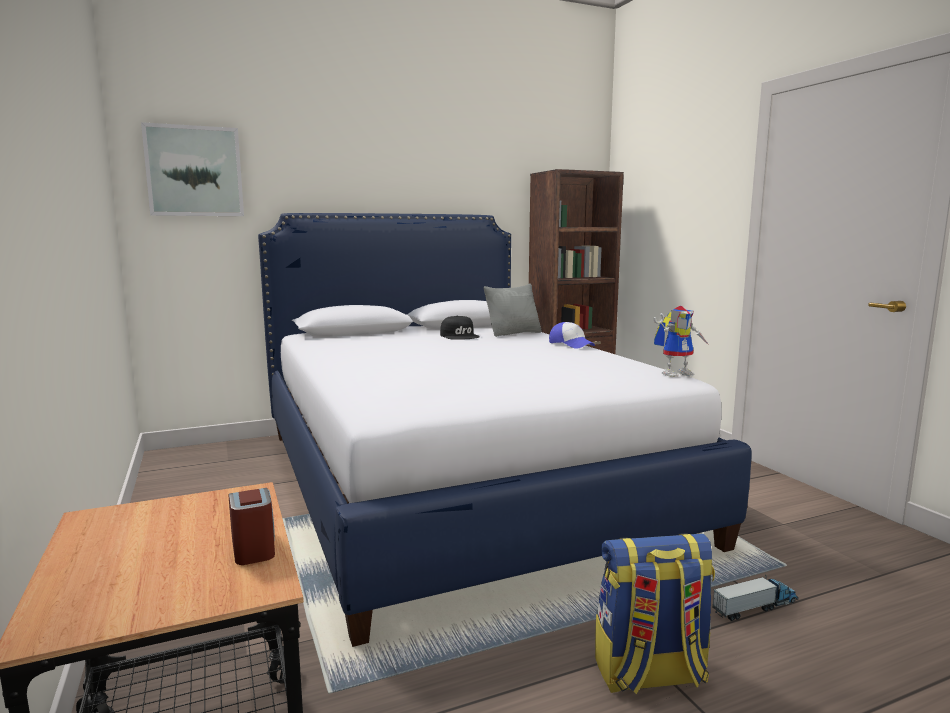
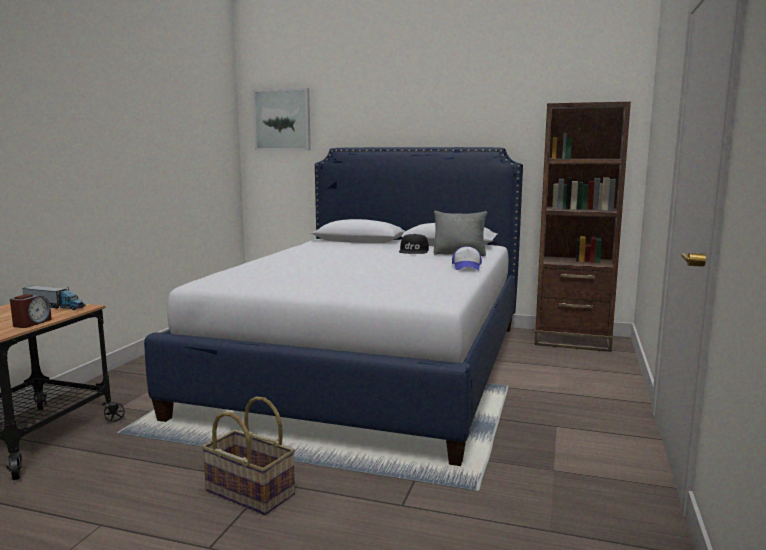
camera: 40 degrees right, 0 degrees up
(649, 674) = (248, 493): backpack -> basket
(676, 373) = (451, 296): toy robot -> none
(755, 607) = (389, 498): toy truck -> toy truck (55, 306)

